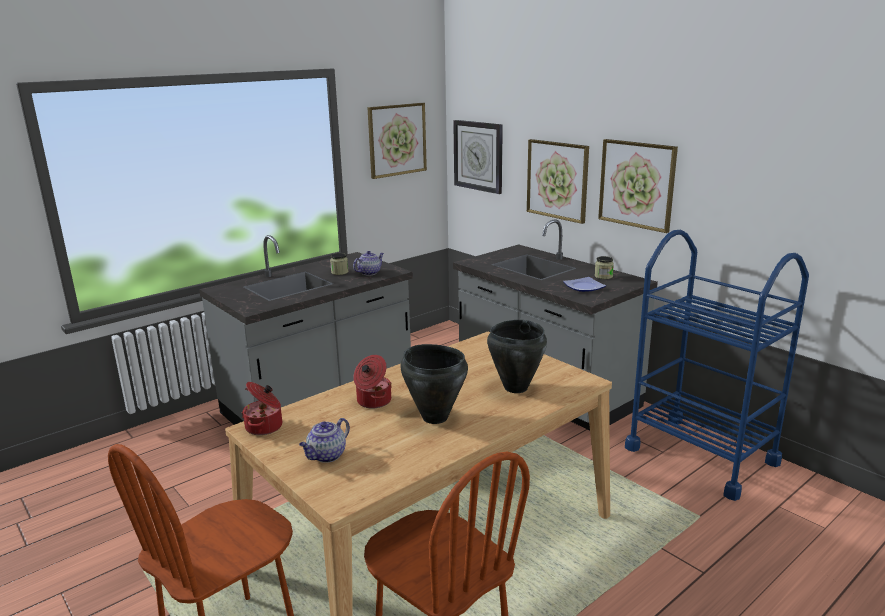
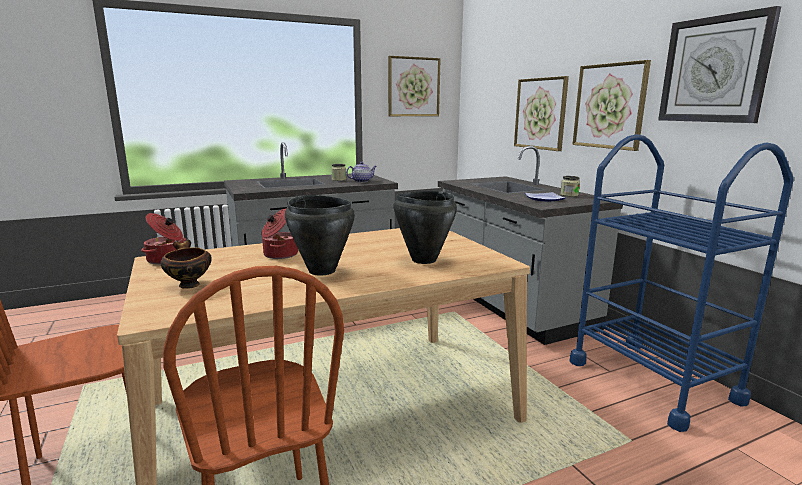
camera: 15 degrees right, 5 degrees down
(326, 456) = (188, 284): teapot -> bowl
(478, 156) = (481, 102): wall clock -> wall clock (714, 70)

